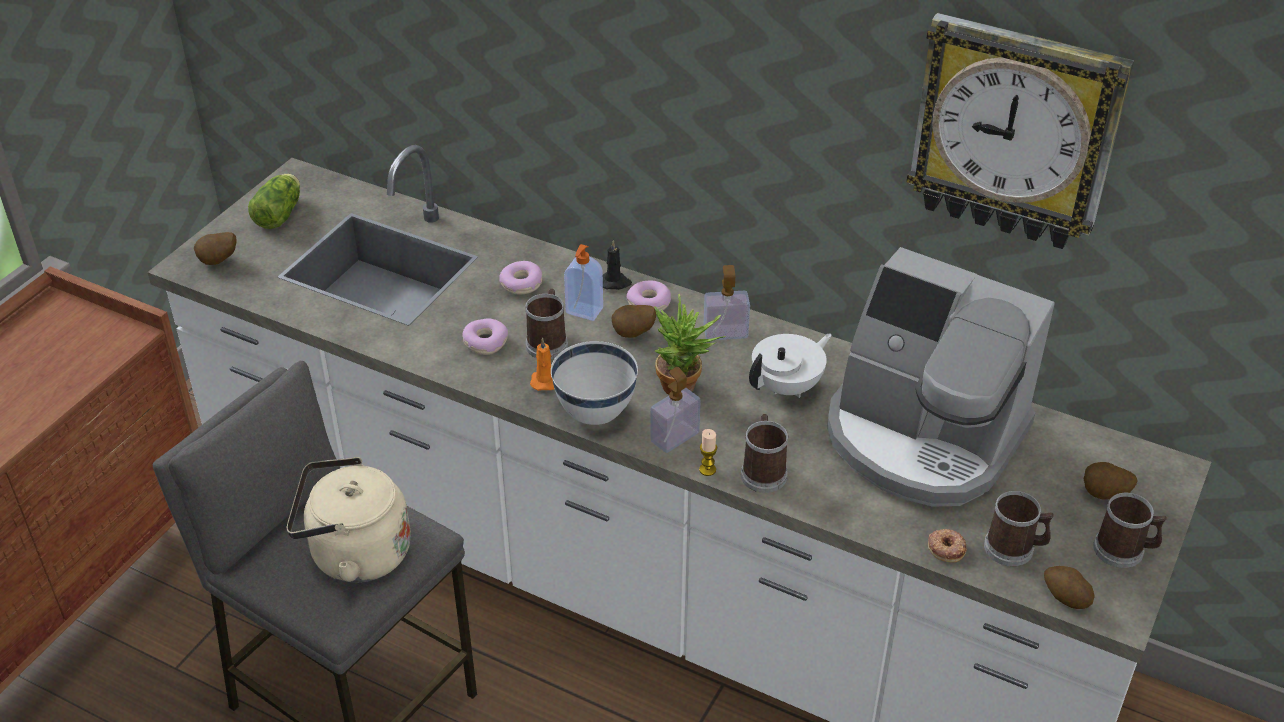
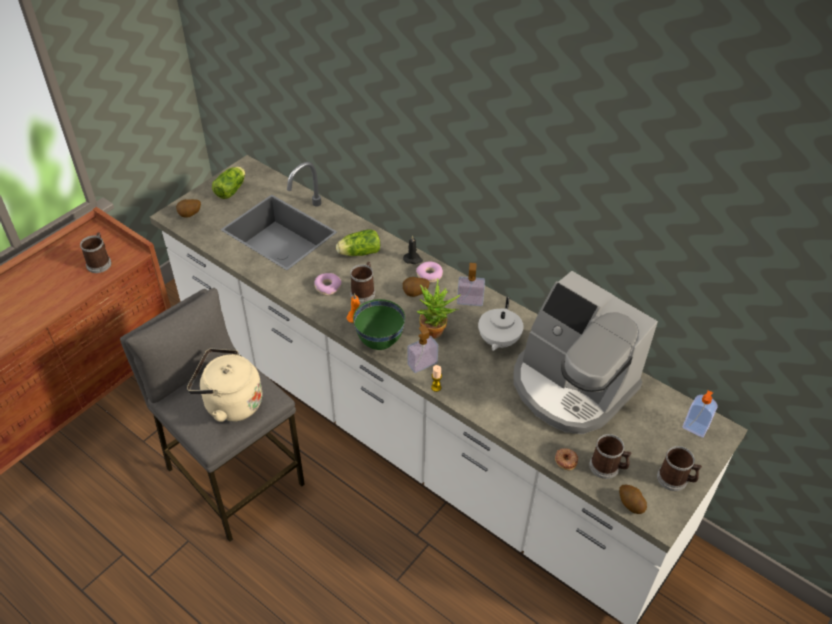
camera: 10 degrees right, 5 degrees up
(521, 284) = (358, 253): donut -> lettuce
(584, 311) = (389, 275): soap dispenser -> soap dispenser (694, 428)
(596, 413) = (380, 342): white bowl -> green bowl
(763, 471) = (469, 393): mug -> mug (100, 262)
(788, 386) = (498, 341): white teapot -> white teapot turned 135 degrees clockwise
(1015, 132) = (646, 214): wall clock -> none
(1104, 496) = (673, 442): potato -> none

